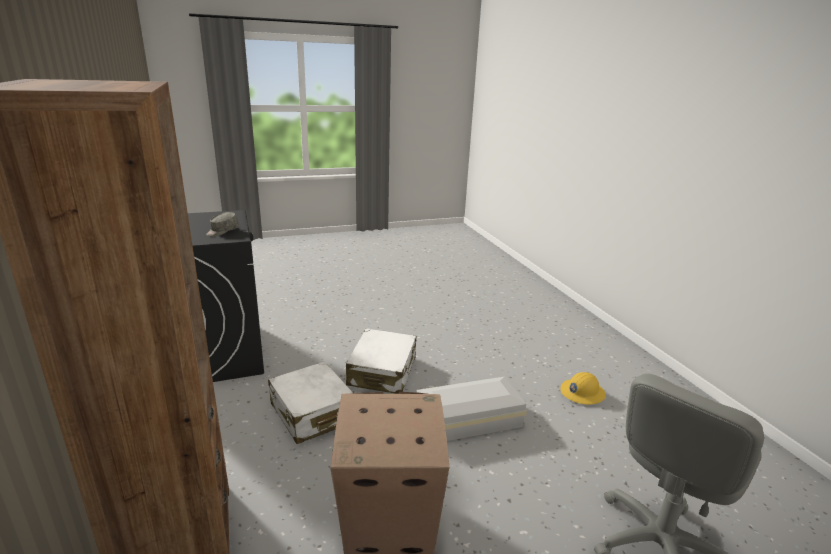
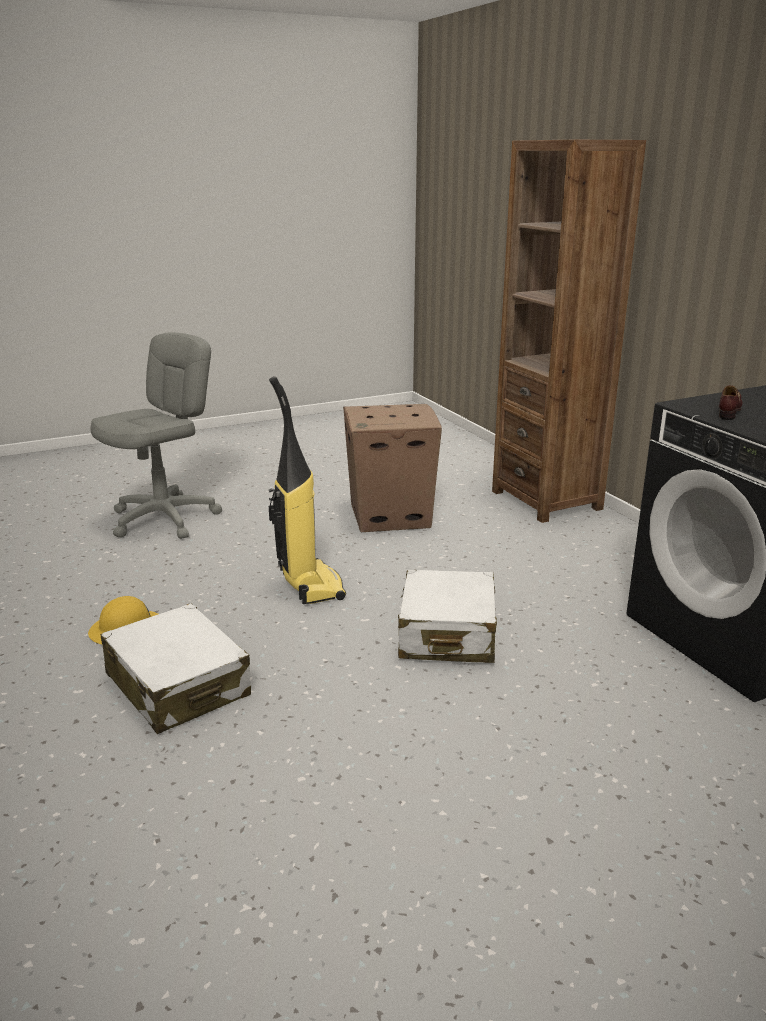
camera: 175 degrees right, 0 degrees up
(222, 231) = (728, 411): grey cap -> brown shoe
(312, 413) = (513, 577): white suitcase -> white suitcase (178, 685)
(470, 420) = (309, 585): white storage box -> vacuum cleaner

